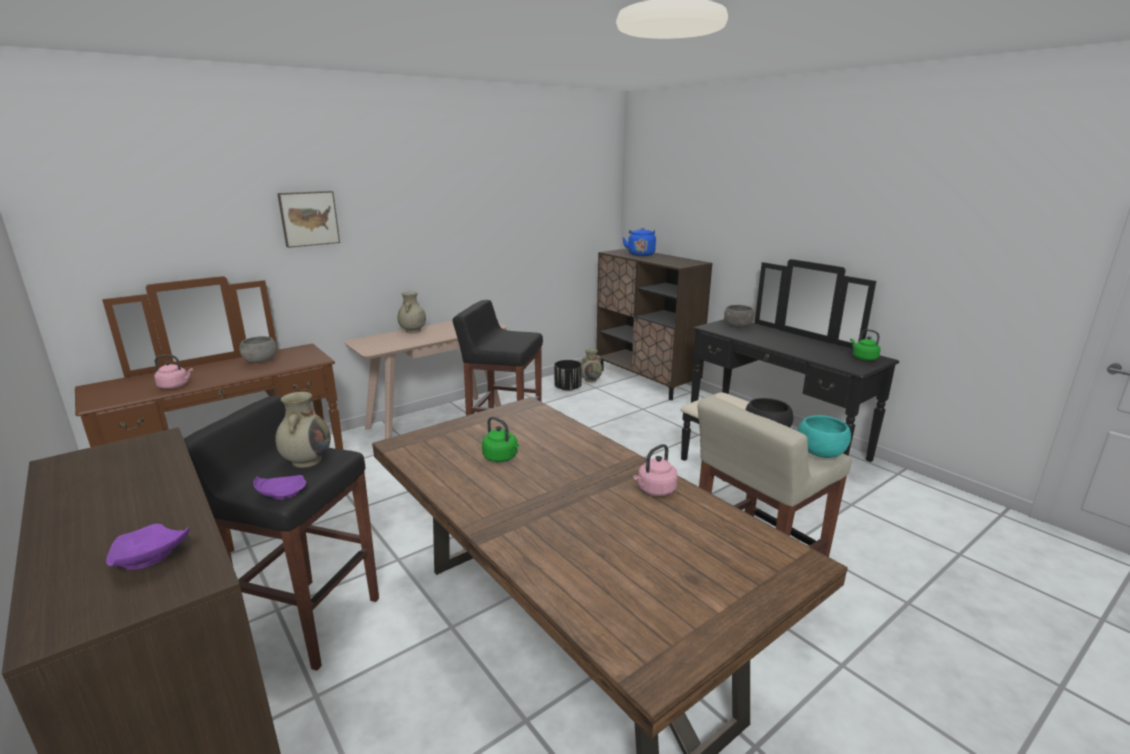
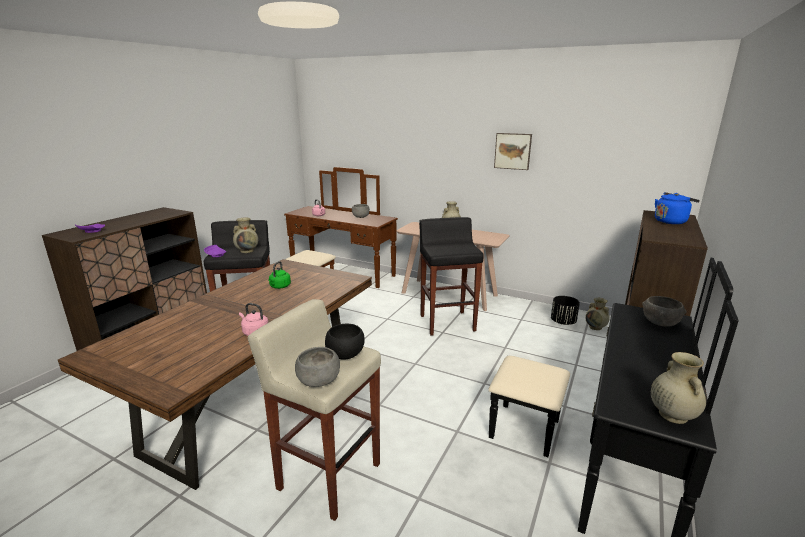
camera: 65 degrees right, 0 degrees up
(308, 218) = (407, 144): picture -> picture (513, 151)
(820, 454) = (318, 381): turquoise bowl -> grey bowl
(863, 358) = (672, 414): green kettle -> beige vase

